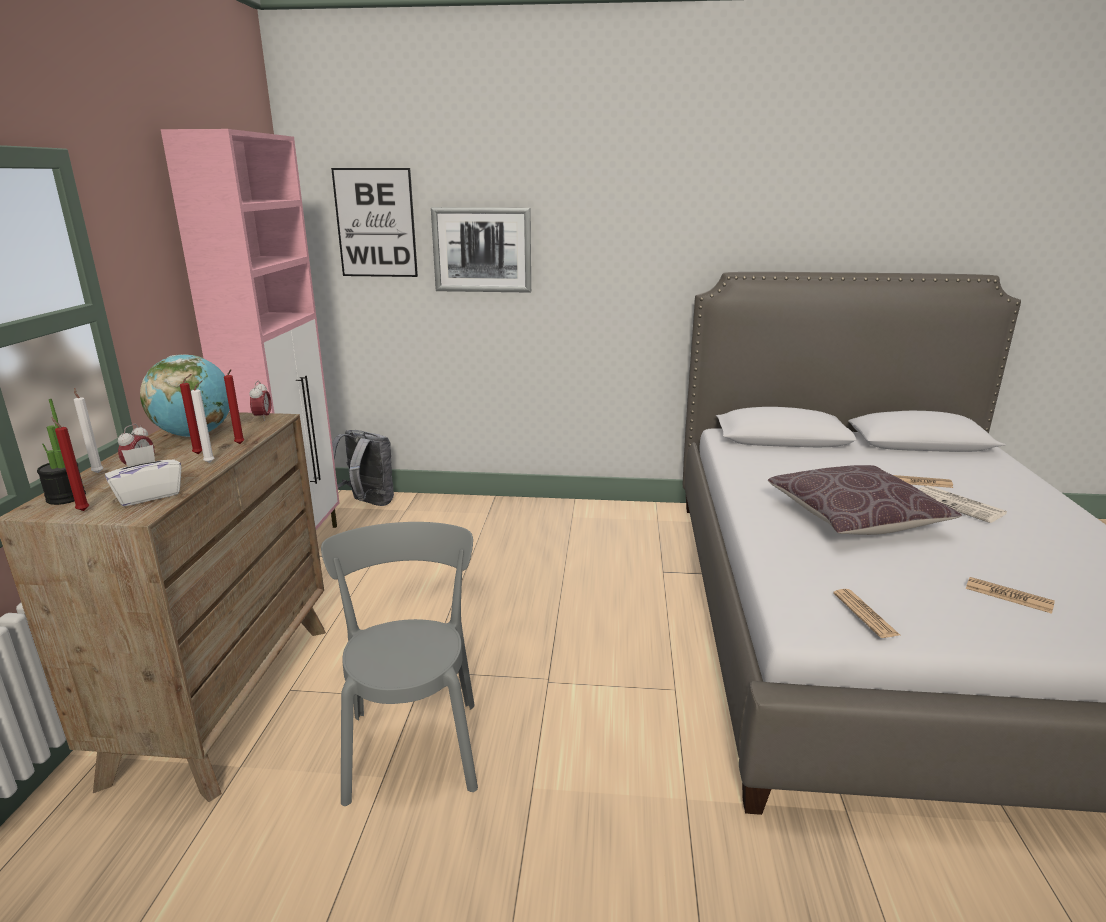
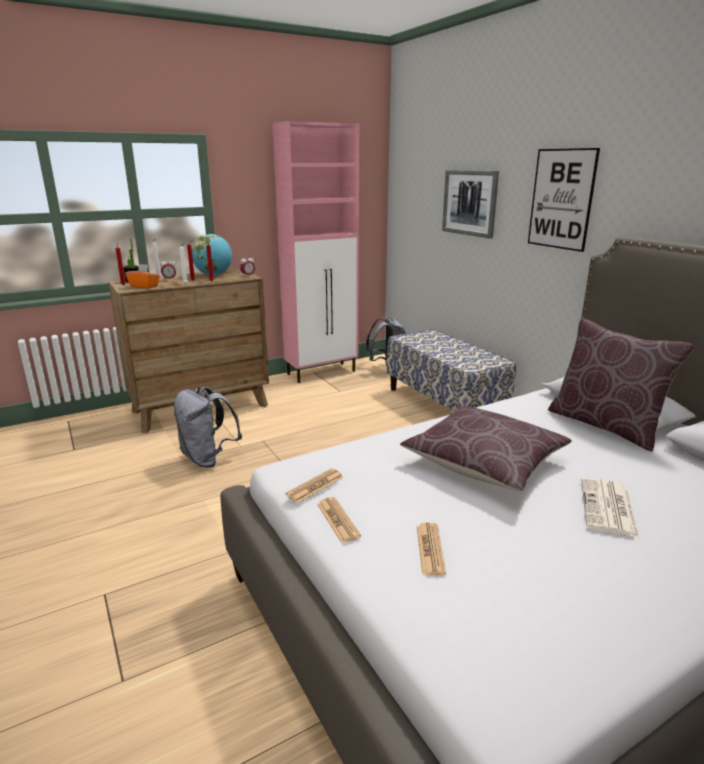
camera: 55 degrees right, 0 degrees up
(148, 495) = (144, 286): white tissue box -> orange tissue box
(375, 223) = (422, 180): picture -> picture (561, 199)
(413, 744) = (208, 458): grey chair -> grey backpack
(511, 514) = (444, 404): none -> bench
(813, 451) = (605, 425): none -> brown pillow
(921, 482) = (634, 483): newspaper -> newspaper (338, 520)

